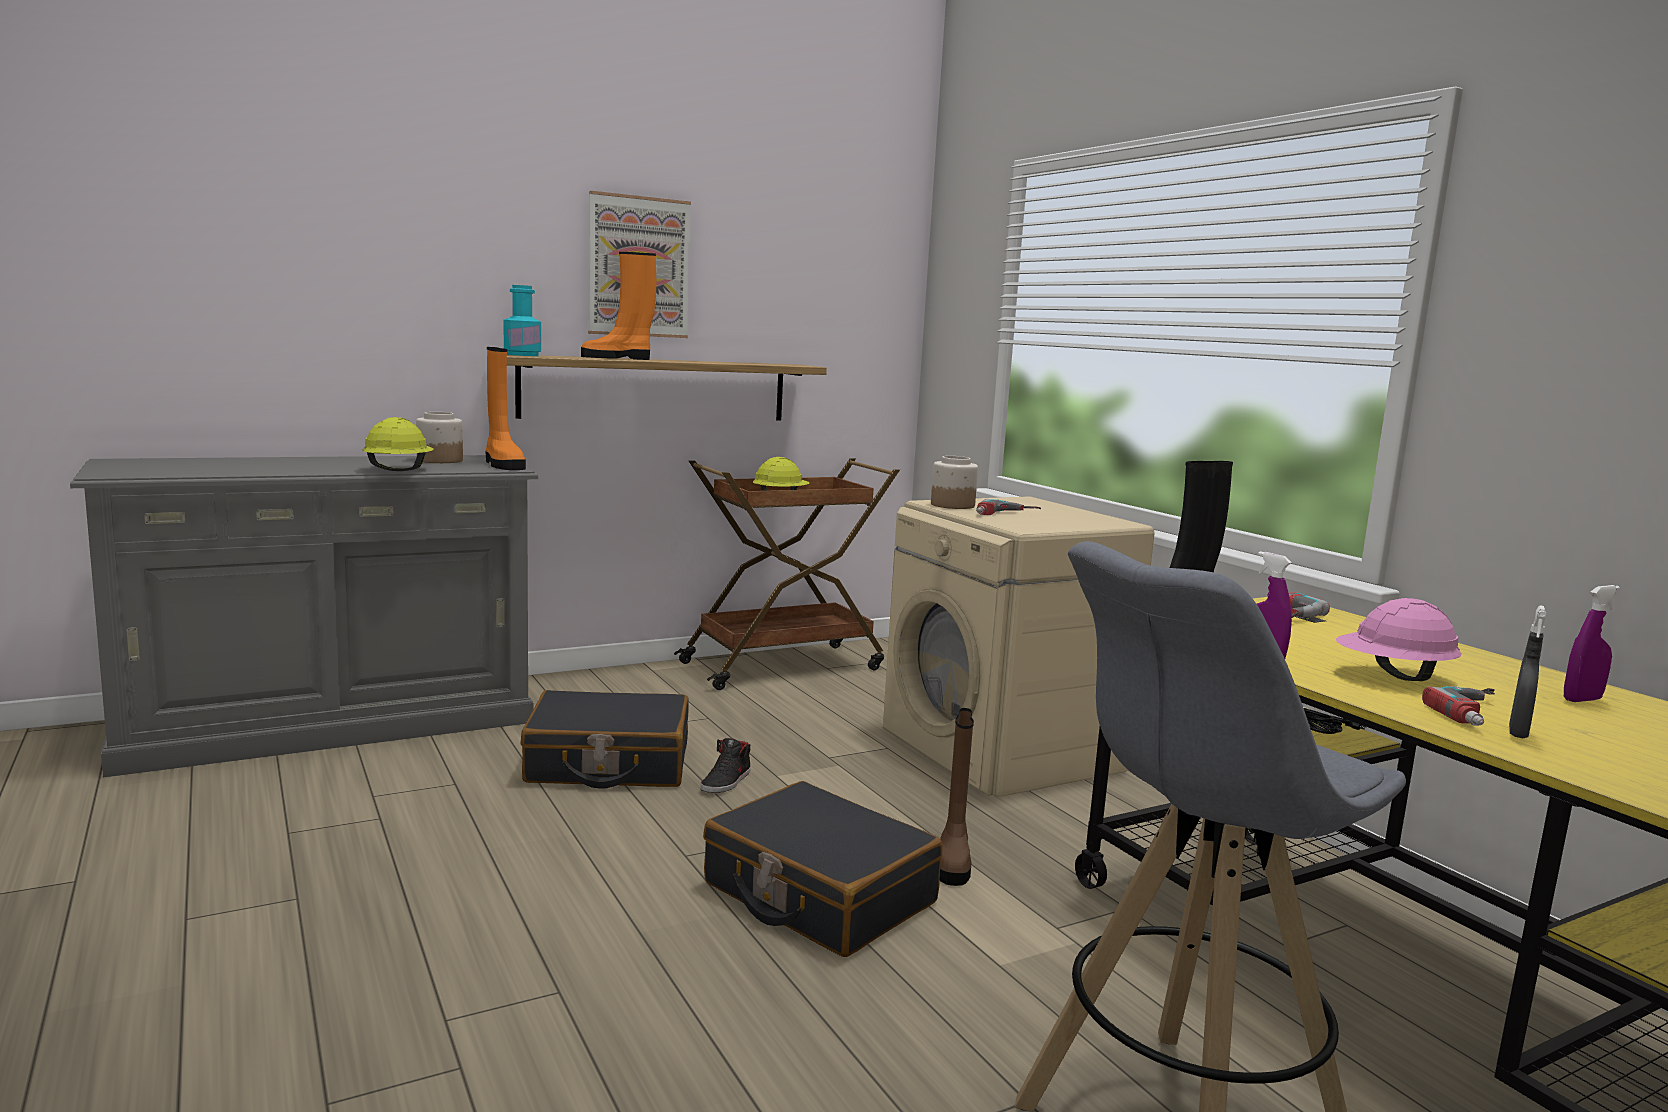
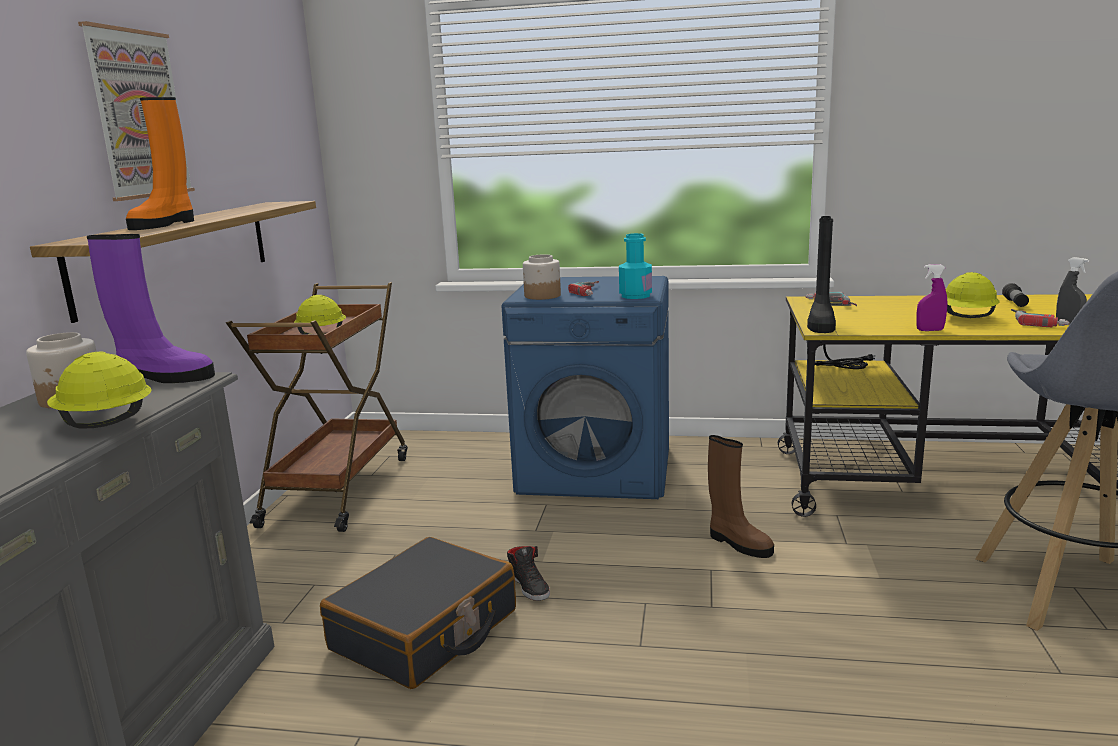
camera: 50 degrees left, 5 degrees up
(503, 465) = (163, 378): orange boot -> purple boot
(522, 355) = (86, 240): turquoise bottle -> turquoise bottle (635, 296)
(818, 894) = (747, 608): black suitcase -> none
(997, 750) = (596, 471): beige washing machine -> blue washing machine
(1393, 676) = (967, 318): pink hard hat -> yellow hard hat
(1582, 700) = (1015, 303): purple spray bottle -> flashlight

